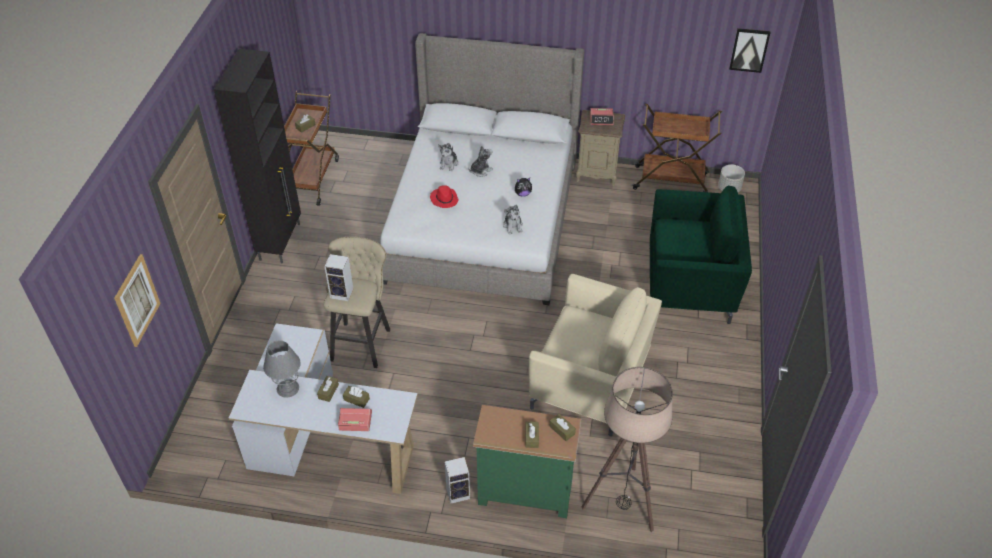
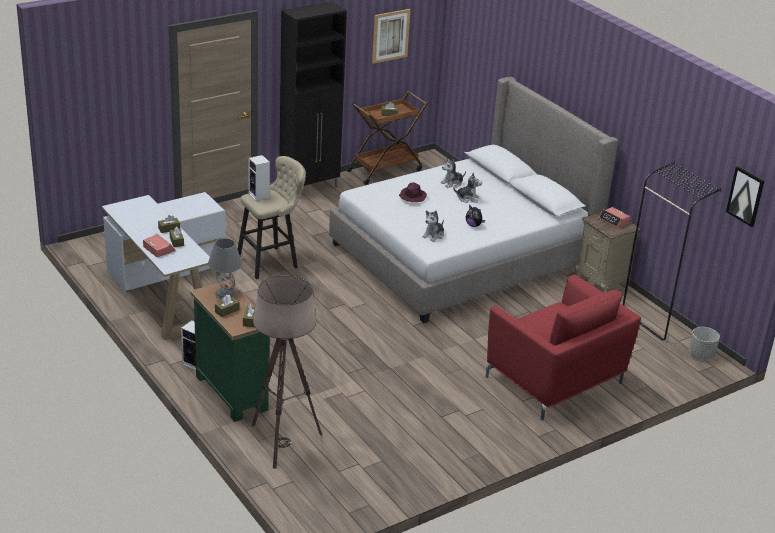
camera: 45 degrees right, 15 degrees down
(137, 300) = (111, 98): picture -> picture (390, 36)
(287, 388) = (151, 214): grey table lamp -> grey table lamp (225, 294)
(444, 199) = (412, 196): red hat -> purple hat
(591, 382) = (376, 376): beige armchair -> none
(670, 182) = (655, 321): brown cart -> black clothes rack
(691, 283) = (555, 381): green armchair -> red armchair

